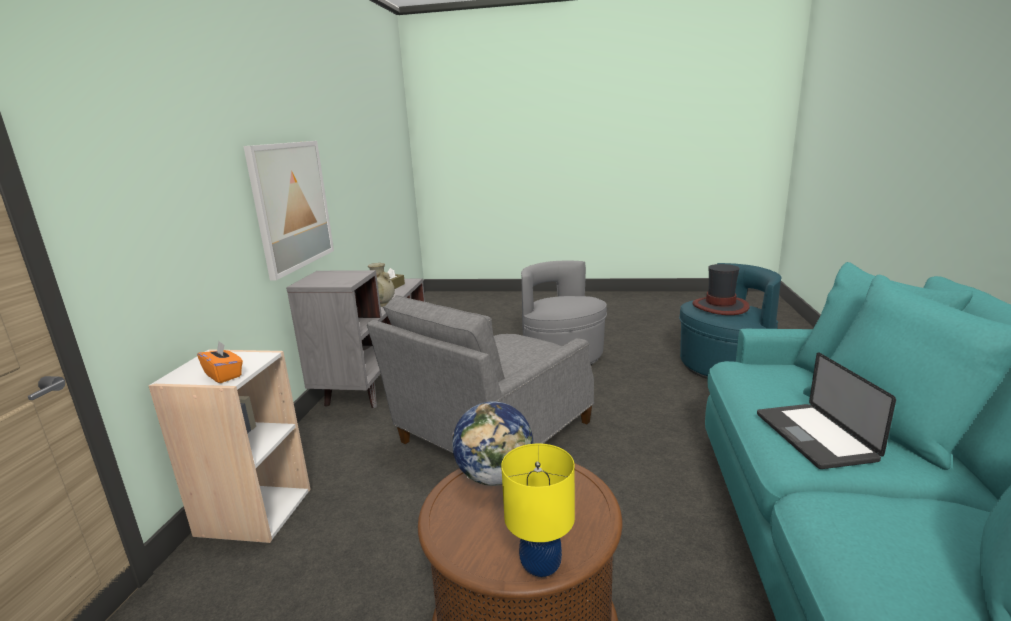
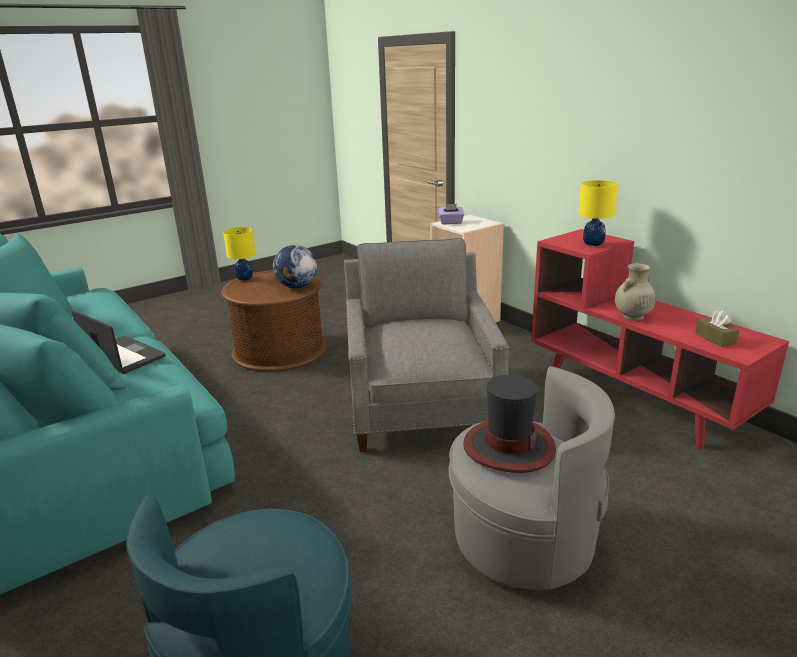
camera: 135 degrees right, 5 degrees up
(224, 375) = (451, 222): orange tissue box -> purple tissue box
(292, 206) = (634, 162): picture -> none
(341, 275) = (592, 244): none -> yellow table lamp
(377, 372) = (637, 399): grey tv stand -> red tv stand
(720, 306) = (257, 547): hat -> hat (508, 446)

